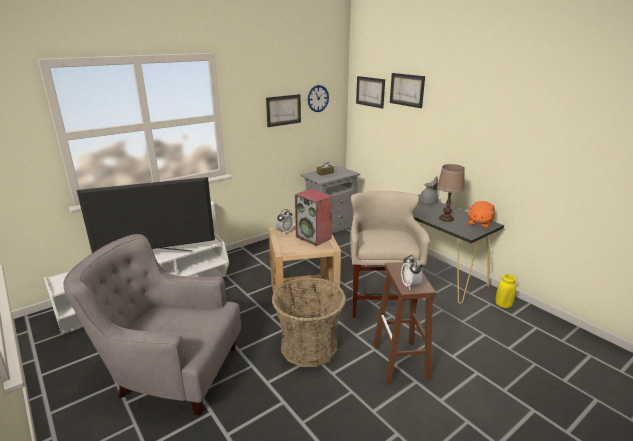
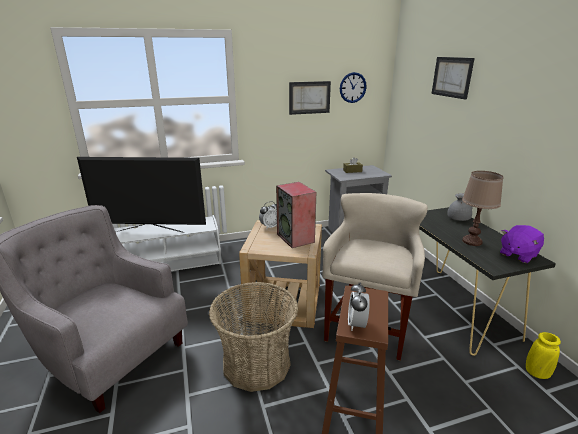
camera: 20 degrees right, 0 degrees up
(370, 91) = (413, 81): picture -> none
(479, 223) = (517, 254): orange plush toy -> purple plush toy

